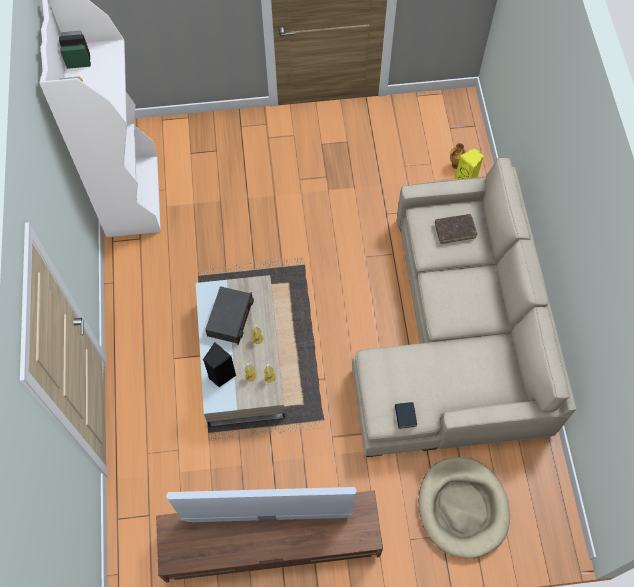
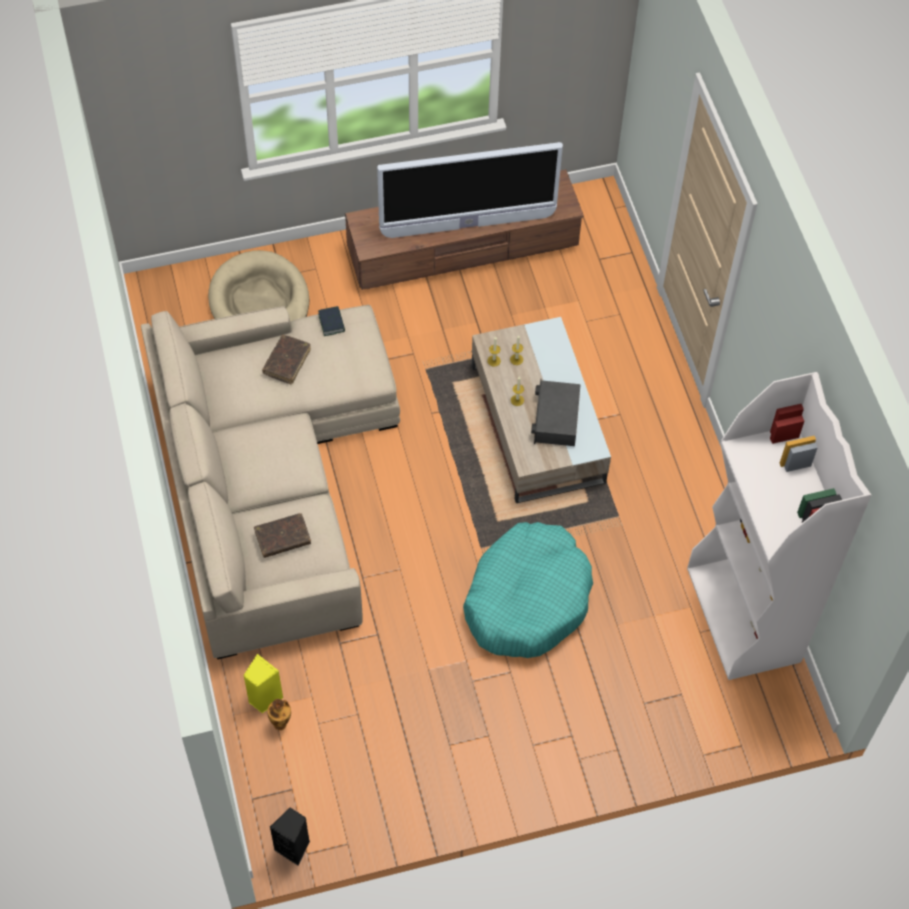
camera: 170 degrees right, 5 degrees down
(221, 375) = (551, 356): black speaker -> black speaker (294, 847)
(278, 225) = (527, 599): none -> turquoise dog bed
(446, 380) = (287, 362): none -> brown book

